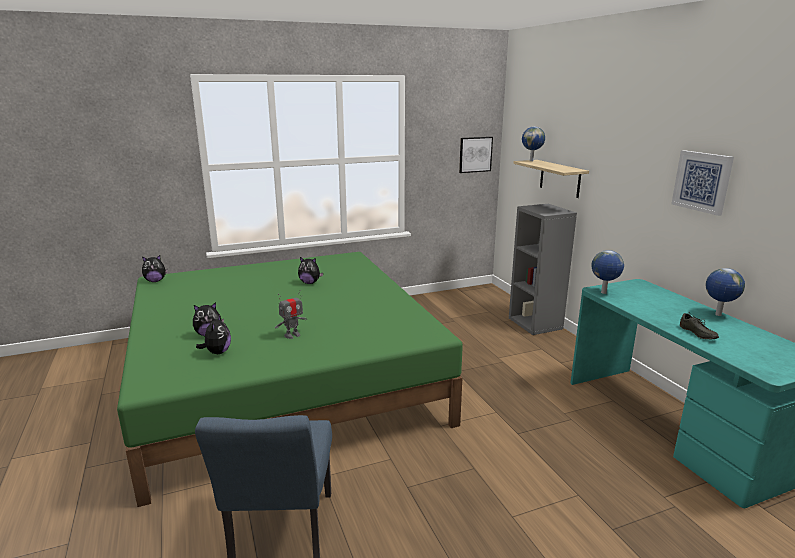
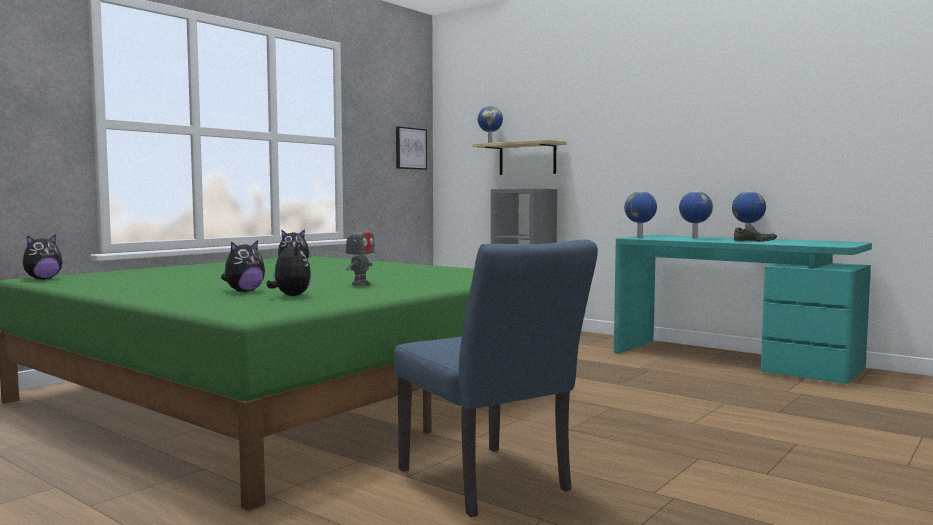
camera: 30 degrees left, 15 degrees down
(656, 304) = (694, 238): none -> globe
(702, 181) = (701, 122): picture -> none

